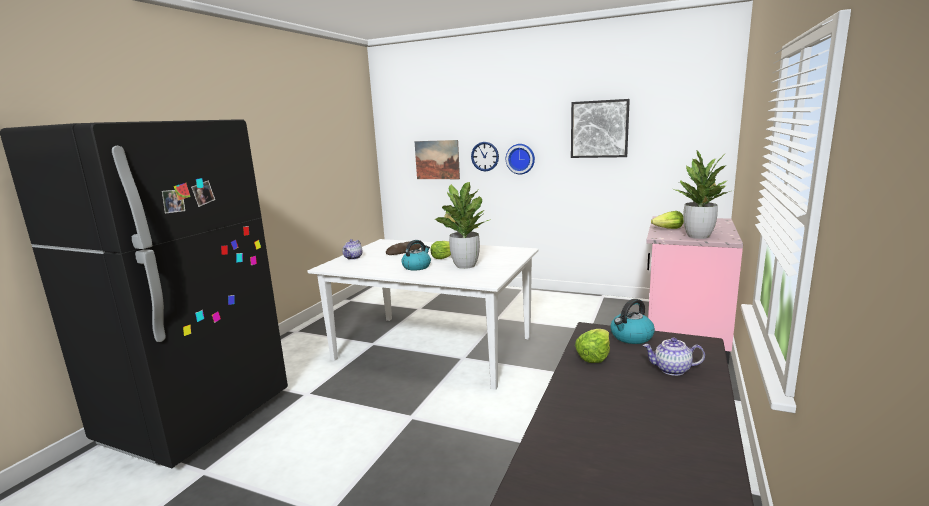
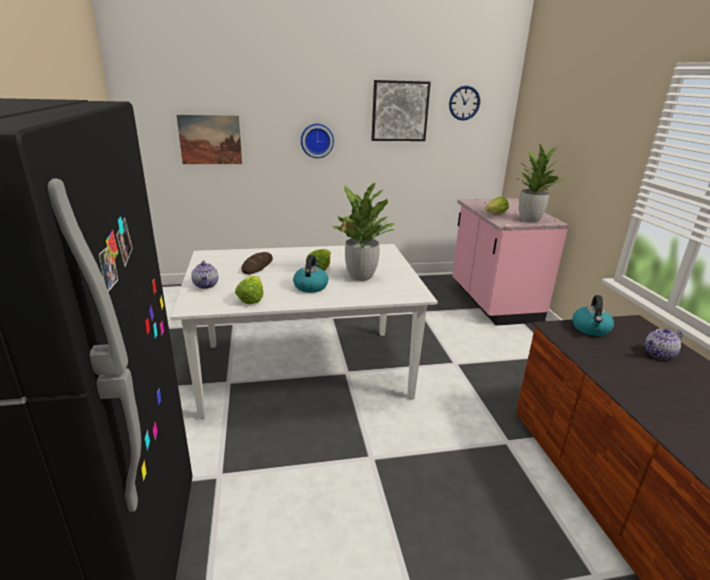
camera: 35 degrees left, 10 degrees up
(485, 156) = (274, 137): wall clock -> wall clock (464, 103)
(594, 356) = (598, 356): lettuce -> lettuce (251, 299)

